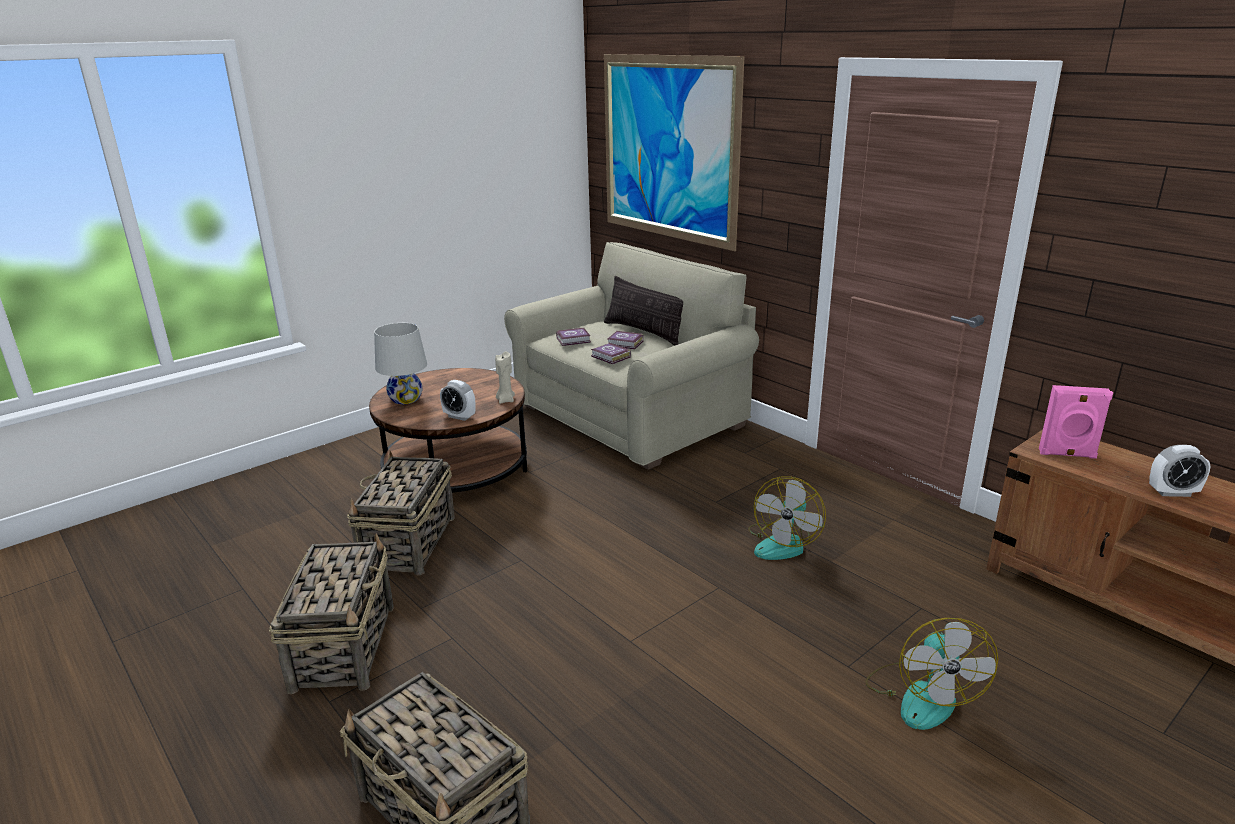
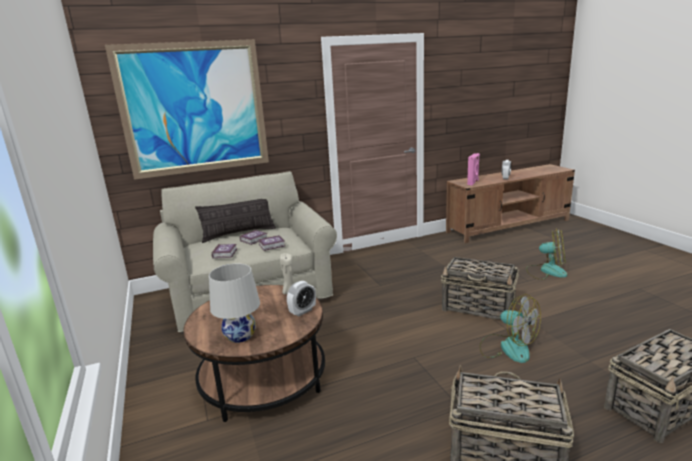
camera: 70 degrees left, 5 degrees down
(408, 544) = (368, 411): basket -> basket (479, 307)
(783, 543) = (429, 276): fan -> fan (507, 347)

